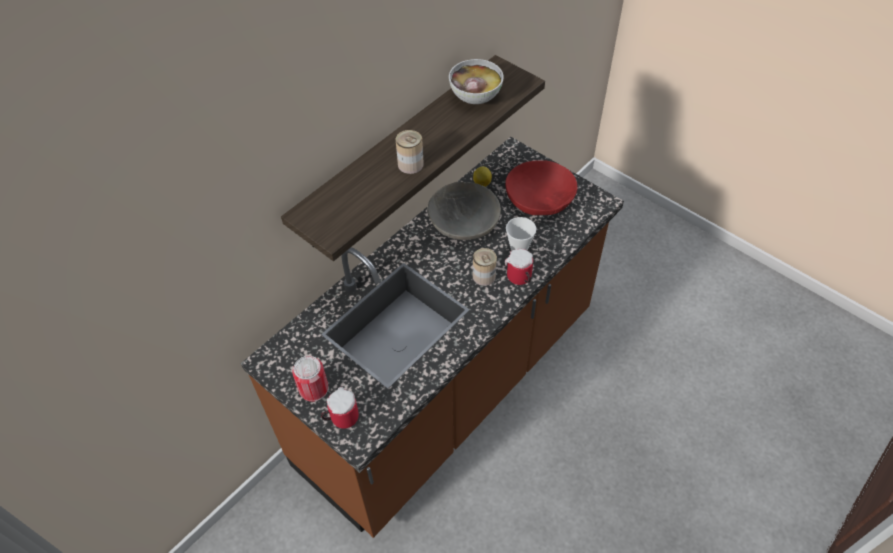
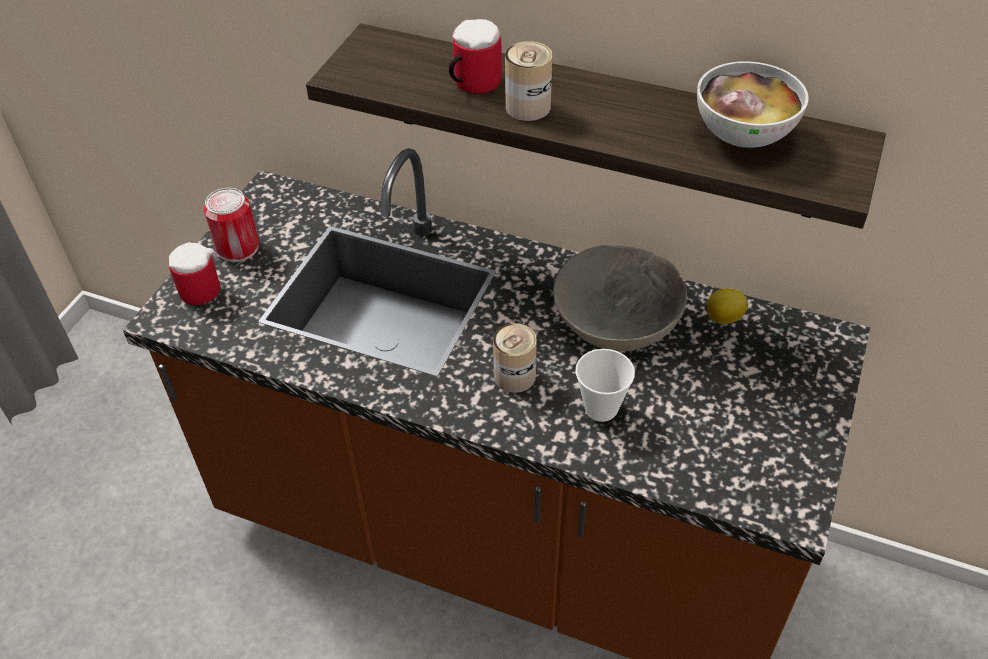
camera: 70 degrees right, 5 degrees down
(519, 279) = (531, 427): mug -> mug (471, 83)
(539, 200) = (736, 410): red bowl -> none

